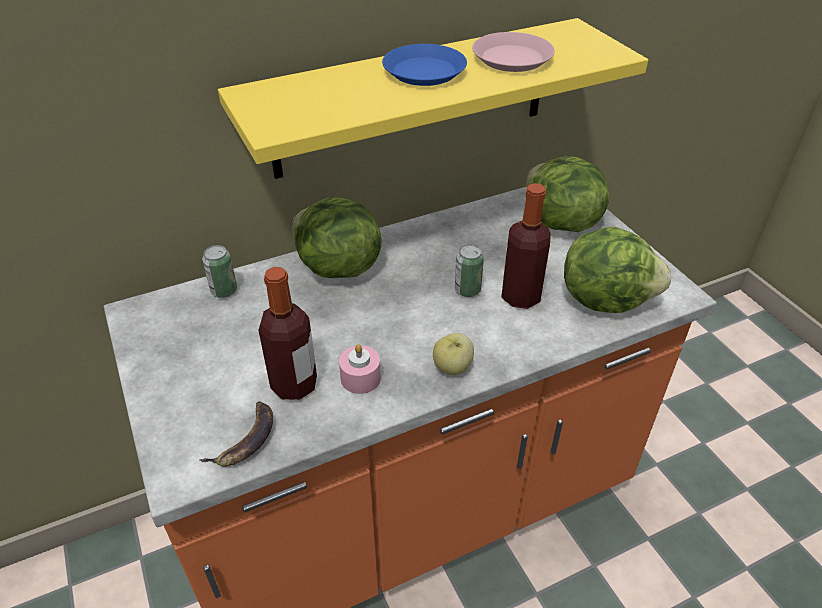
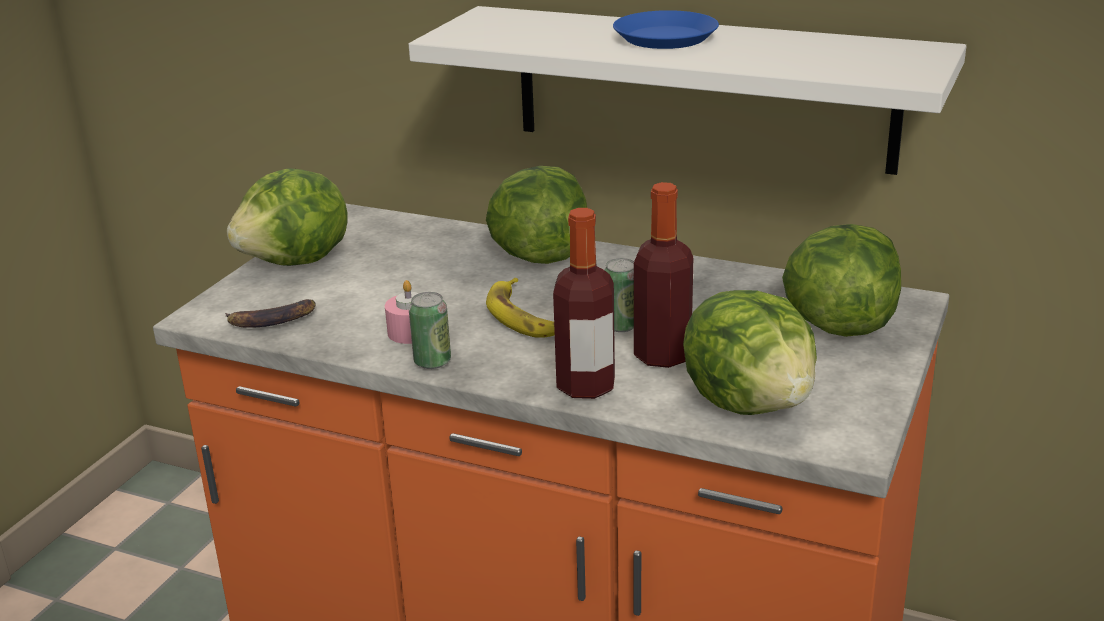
camera: 50 degrees right, 15 degrees down
(172, 376) = (297, 262): none -> lettuce
(224, 291) = (425, 230): can -> can (432, 362)
(294, 385) = (359, 309): bottle -> bottle (585, 386)
(407, 319) = (524, 317): none -> banana
(413, 98) = (702, 88): yellow shelf -> white shelf
(453, 367) = (494, 366): apple -> none
(512, 59) = (779, 52): pink plate -> none

